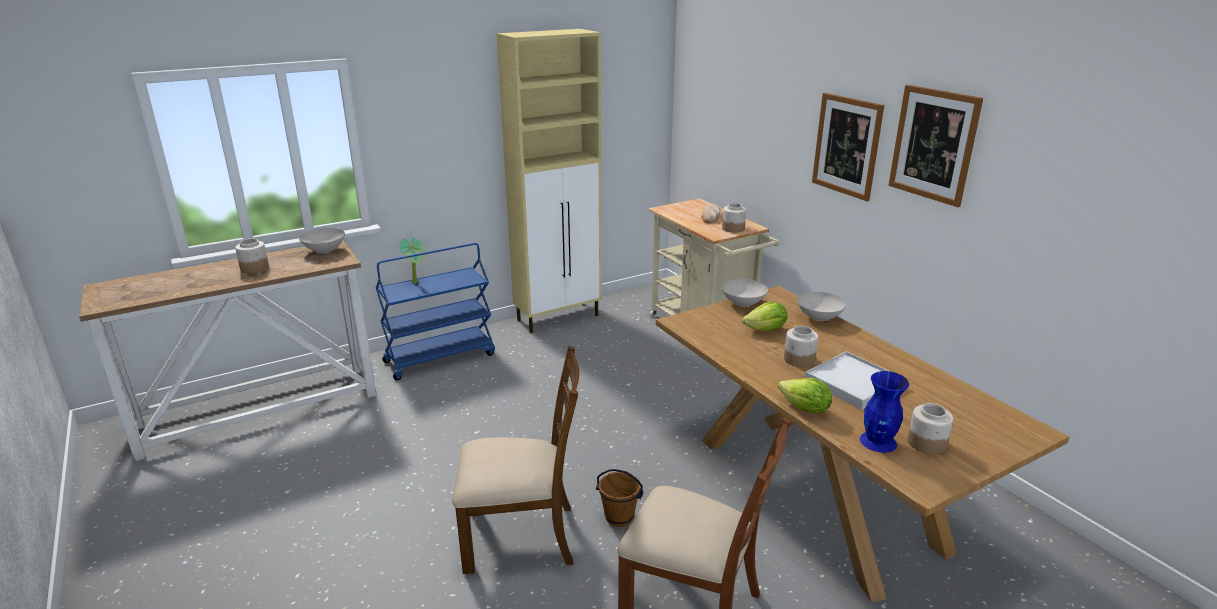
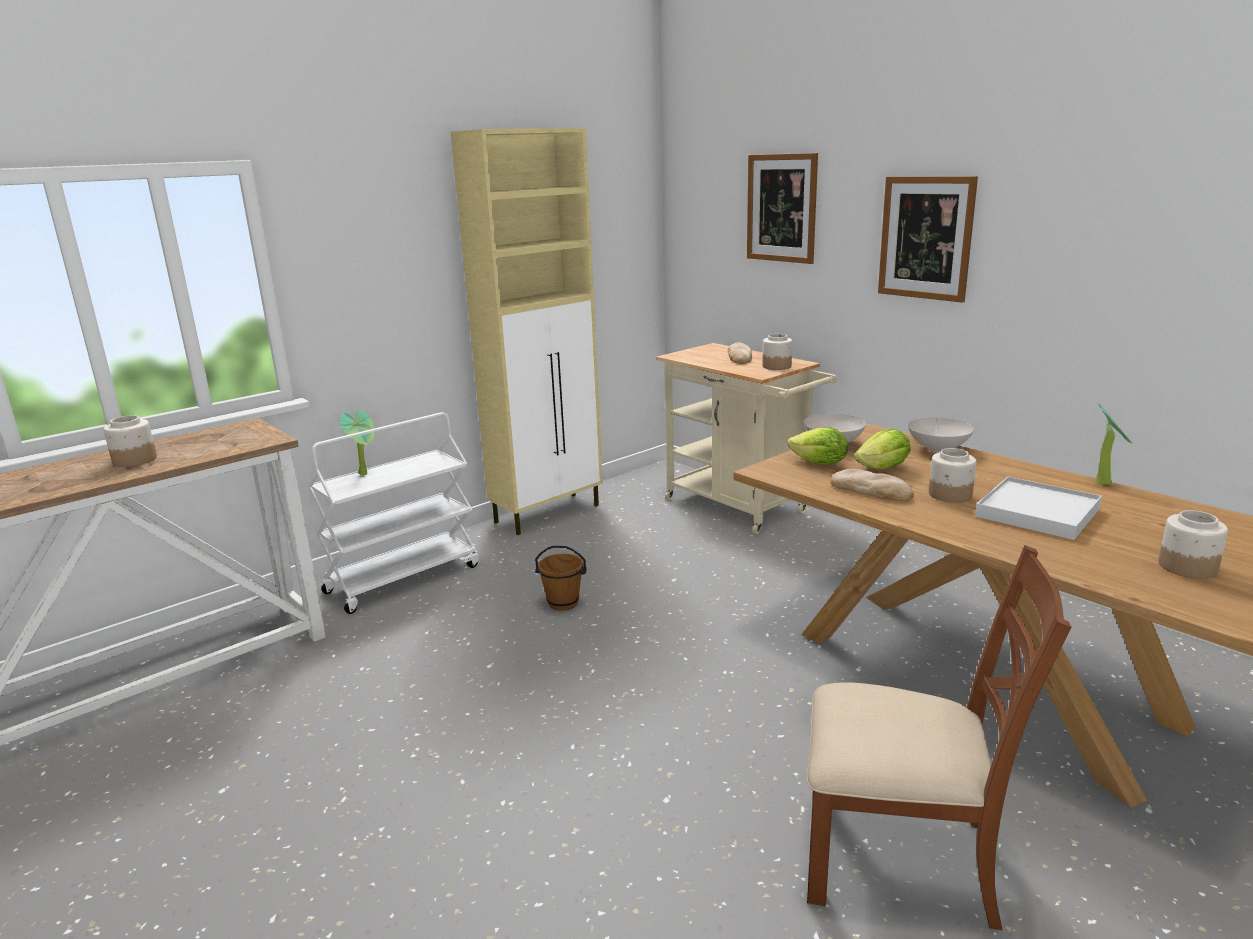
camera: 10 degrees left, 5 degrees down
(325, 250) = (238, 431): white bowl -> none
(440, 357) = (404, 578): blue cart -> white cart
(521, 537) = (611, 799): brown chair -> none
(619, 517) = (739, 749): brown bucket -> brown bucket (563, 603)
(744, 348) = (871, 490): none -> bread
(805, 409) = (1002, 548): lettuce -> lettuce (819, 463)
(878, 442) = (1127, 573): blue vase -> none
(924, 364) = (1105, 482): none -> potted plant
(933, 144) = (1055, 213): picture -> picture (781, 208)

